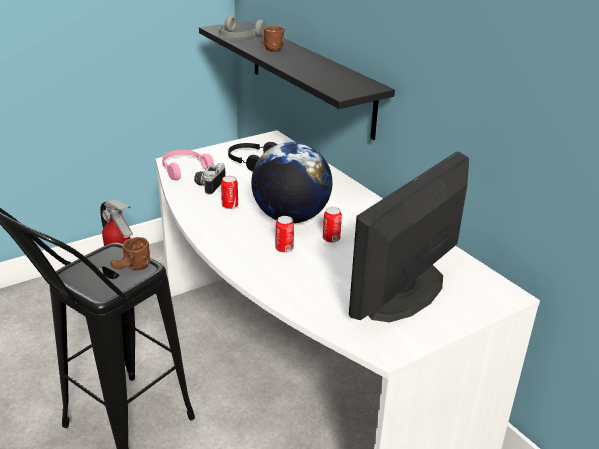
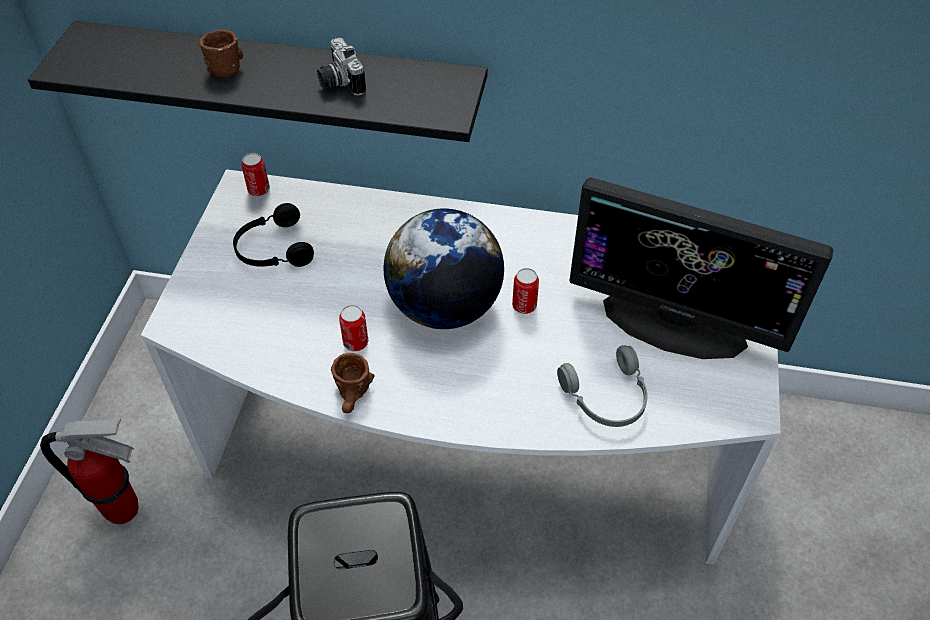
camera: 45 degrees left, 20 degrees up
(132, 268) = (378, 528): brown mug -> brown mug (354, 397)
(184, 169) = (210, 325): pink headphones -> none
(208, 185) = (282, 329): camera -> camera (338, 82)
(238, 37) = (132, 70): grey headphones -> grey headphones (607, 397)
(284, 248) = (500, 358): can -> can (259, 190)
(405, 292) = (674, 322): monitor -> monitor turned 60 degrees counterclockwise

